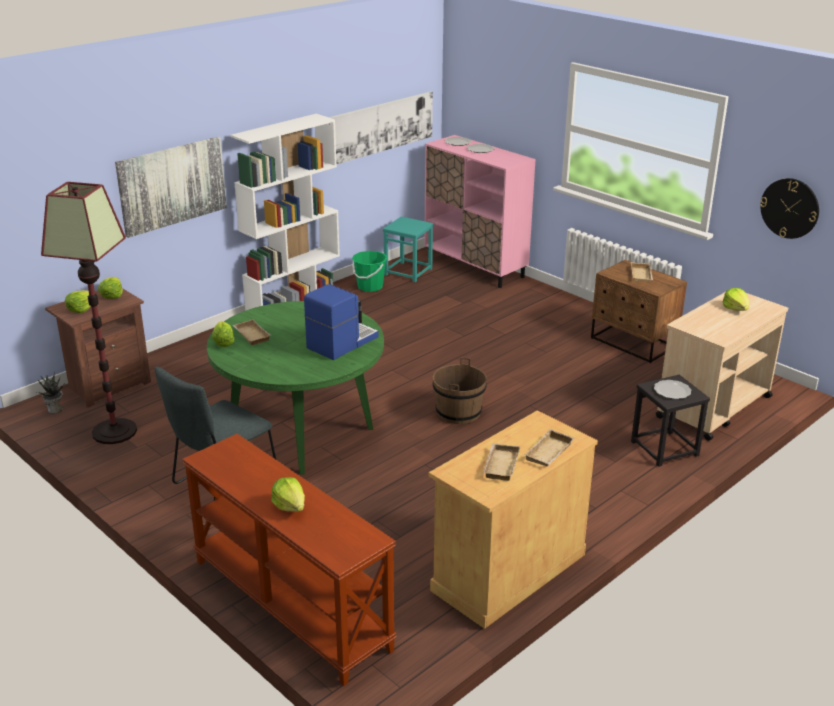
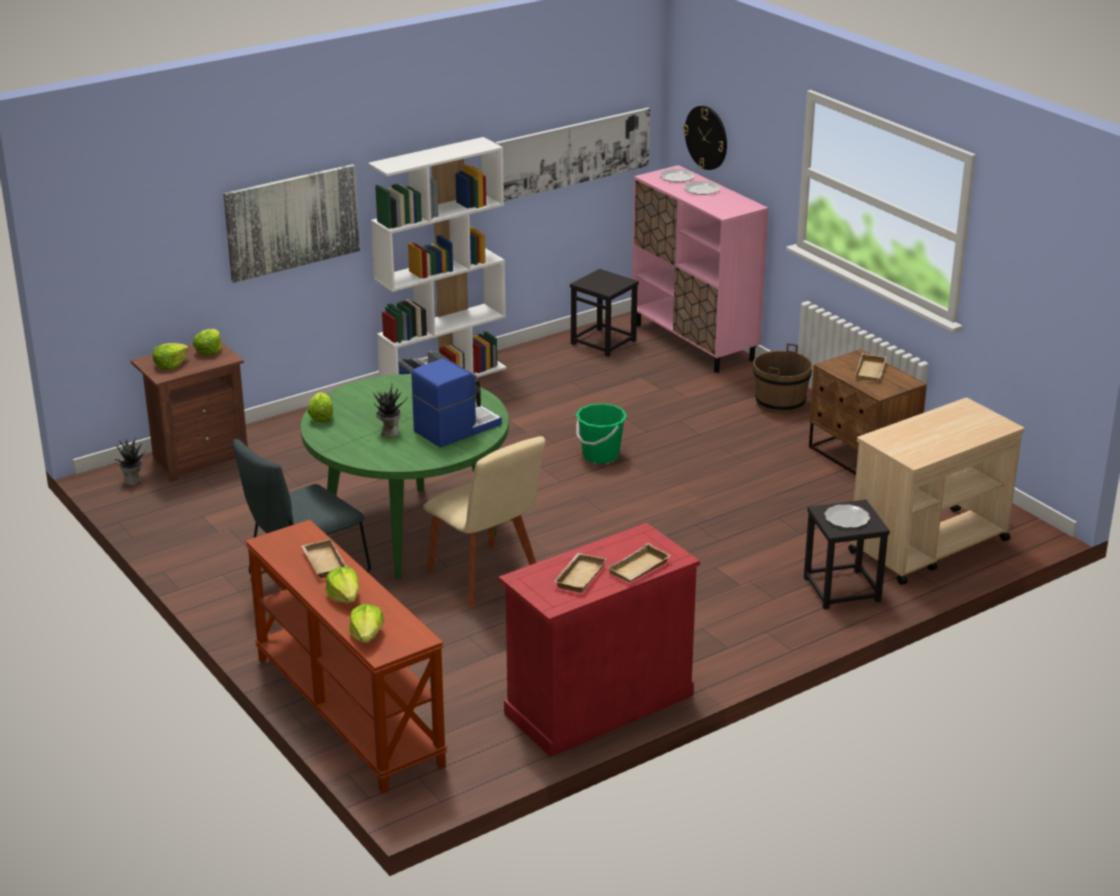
camera: 10 degrees right, 0 degrees up
(114, 431) = (195, 512): floor lamp -> none
(250, 335) = (354, 411): beige tray -> beige tray (322, 563)
(285, 351) = (389, 433): none -> potted plant
(370, 287) = (547, 359): green bucket -> green bucket (600, 455)
(376, 465) = (486, 577): none -> beige chair
(408, 272) = (604, 342): turquoise stool -> black stool
(458, 412) = (605, 525): brown bucket -> brown bucket (780, 403)
(508, 572) = (598, 704): beige cabinet -> red cabinet
(735, 308) = (955, 424): lettuce -> lettuce (367, 636)
(789, 208) = (1041, 301): wall clock -> wall clock (706, 137)

